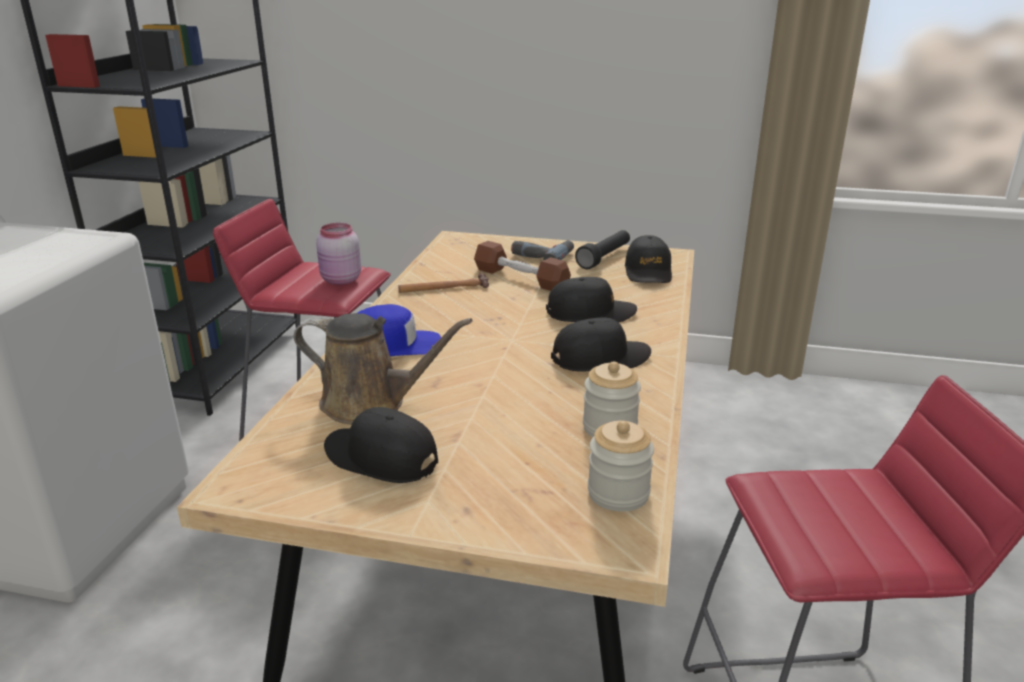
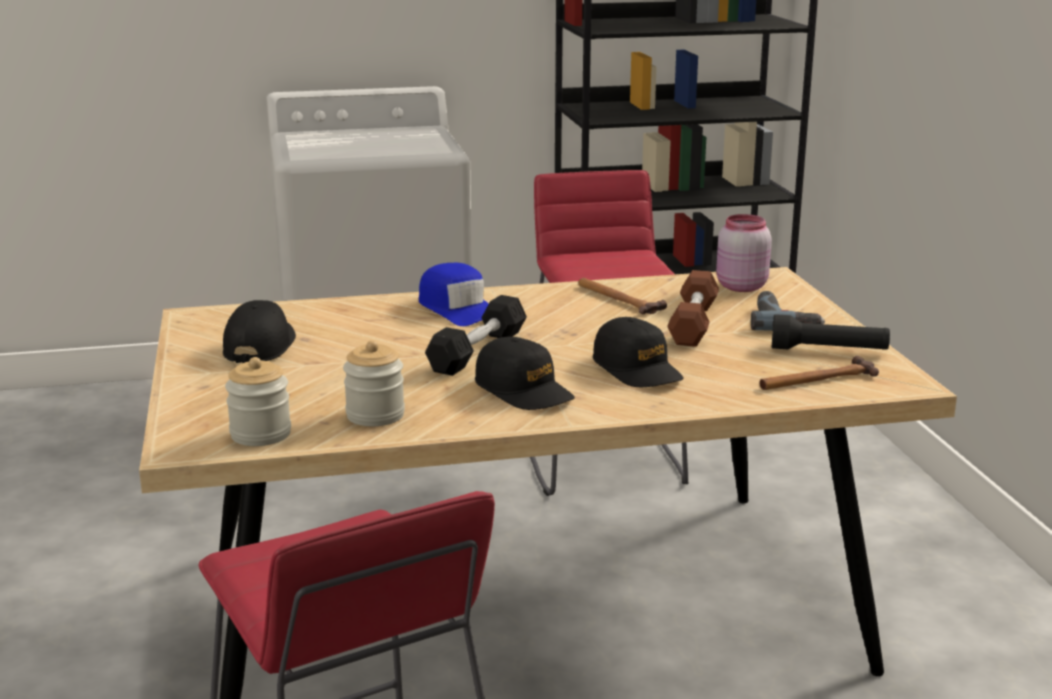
camera: 65 degrees right, 5 degrees down
(340, 280) = (618, 271): pink jar -> pink jar (739, 287)
(371, 403) = (343, 324): brown watering can -> none
(502, 358) = (477, 351): none -> black dumbbell
(648, 272) = (817, 379): black cap -> hammer

